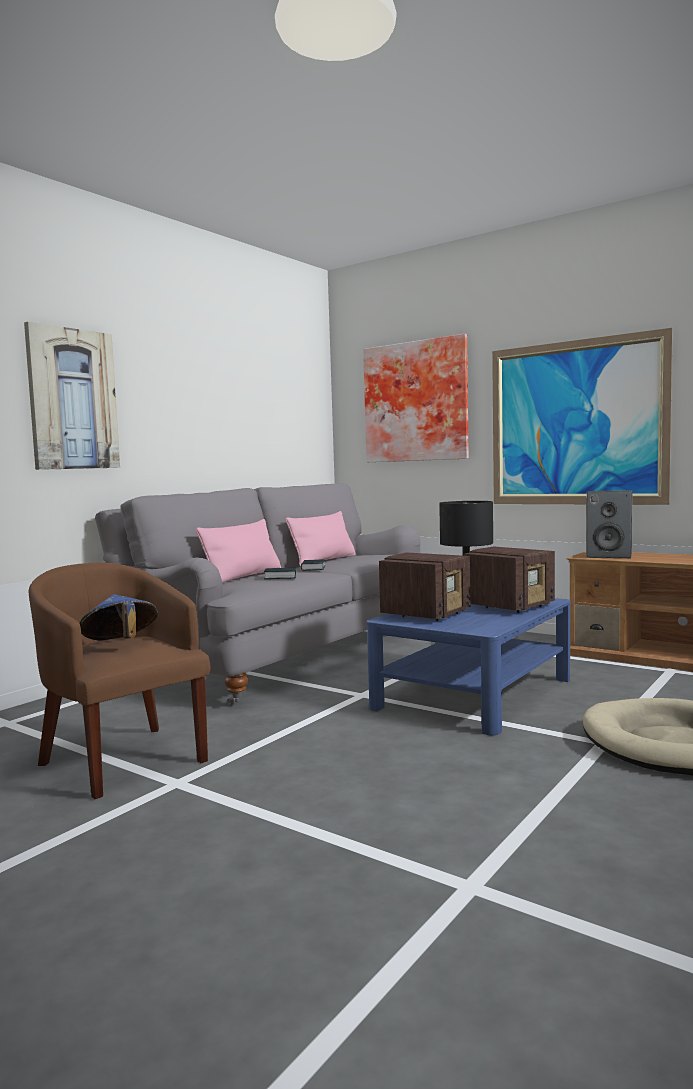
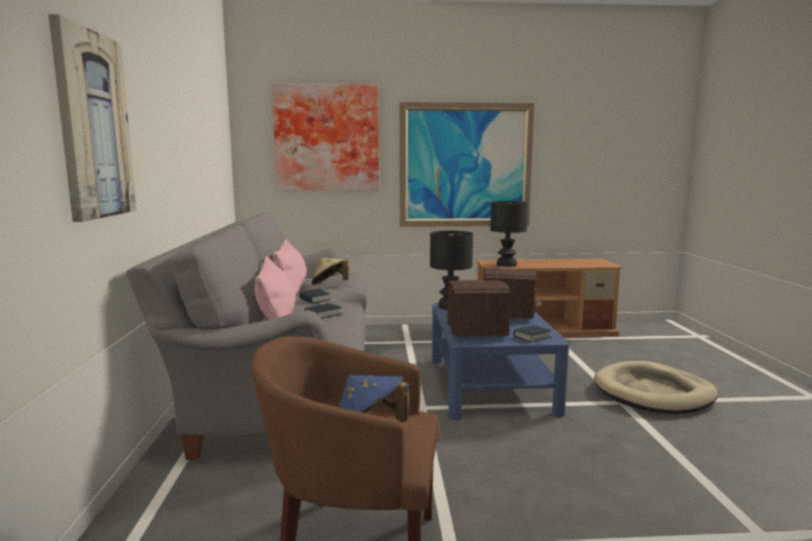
camera: 40 degrees left, 5 degrees up
(360, 560) = (330, 285): none -> beige hat
(469, 626) = (532, 337): none -> book
(609, 556) = (507, 264): speaker -> black table lamp

